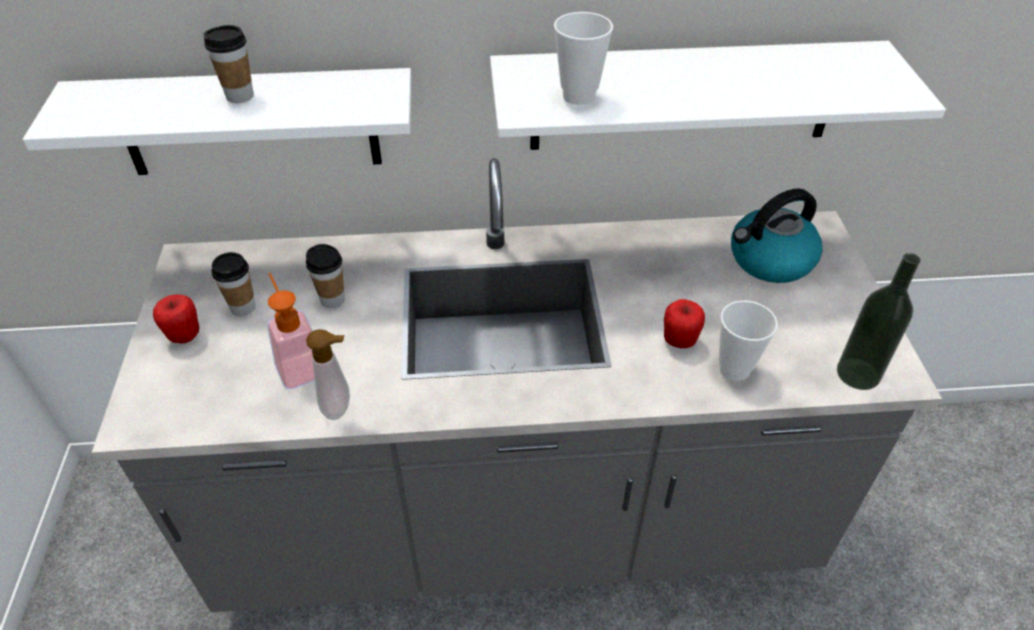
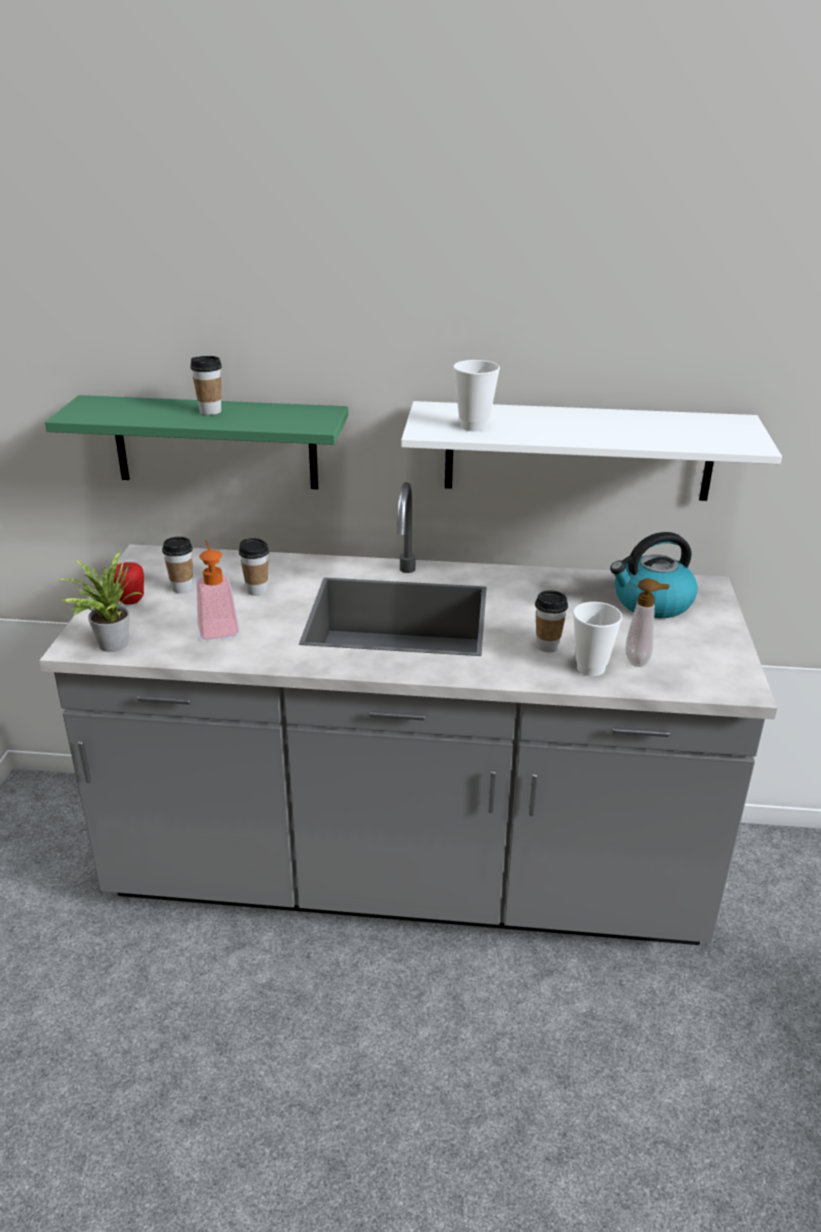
camera: 10 degrees right, 15 degrees down
(174, 412) = (109, 644): none -> potted plant
(249, 123) = (215, 442): white shelf -> green shelf
(340, 407) = (242, 655): soap dispenser -> soap dispenser (640, 661)
(679, 341) = (547, 646): apple -> cup
(858, 374) = (703, 683): bottle -> none

